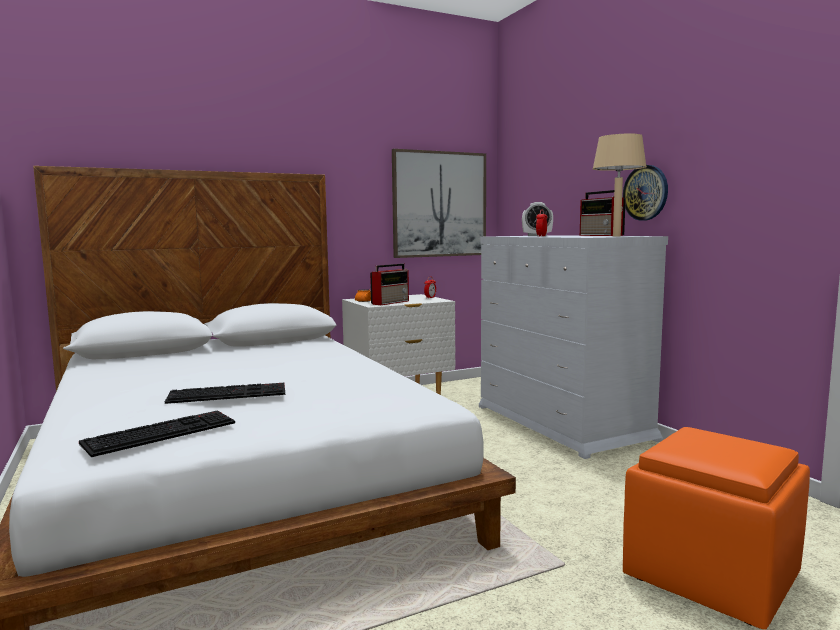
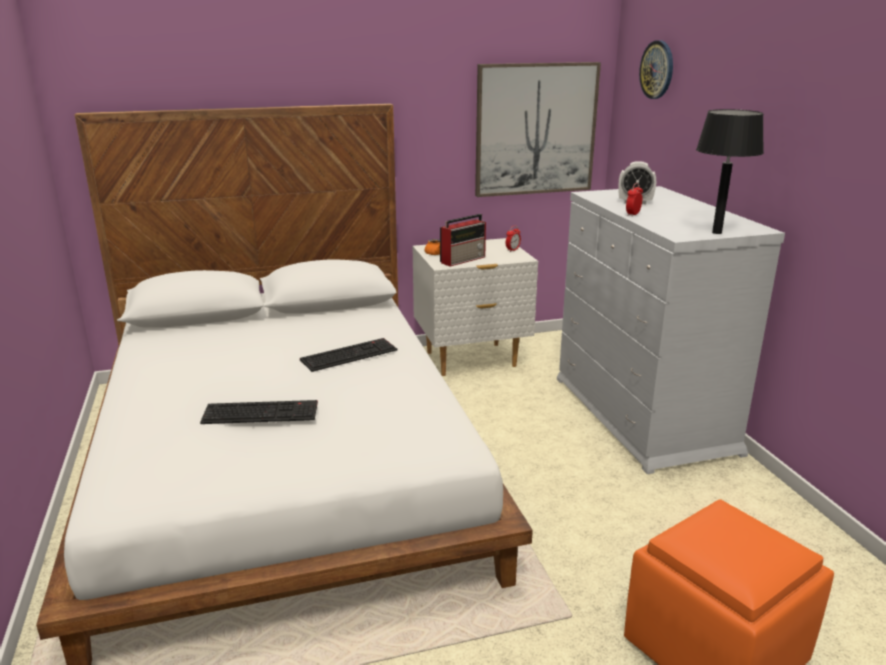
camera: 10 degrees right, 15 degrees up
(161, 432) = (191, 472): keyboard -> keyboard (349, 354)
(601, 235) = (710, 214): radio -> none
(616, 236) = (717, 233): beige table lamp -> black table lamp
(646, 193) = (770, 169): wall clock -> wall clock (657, 70)

